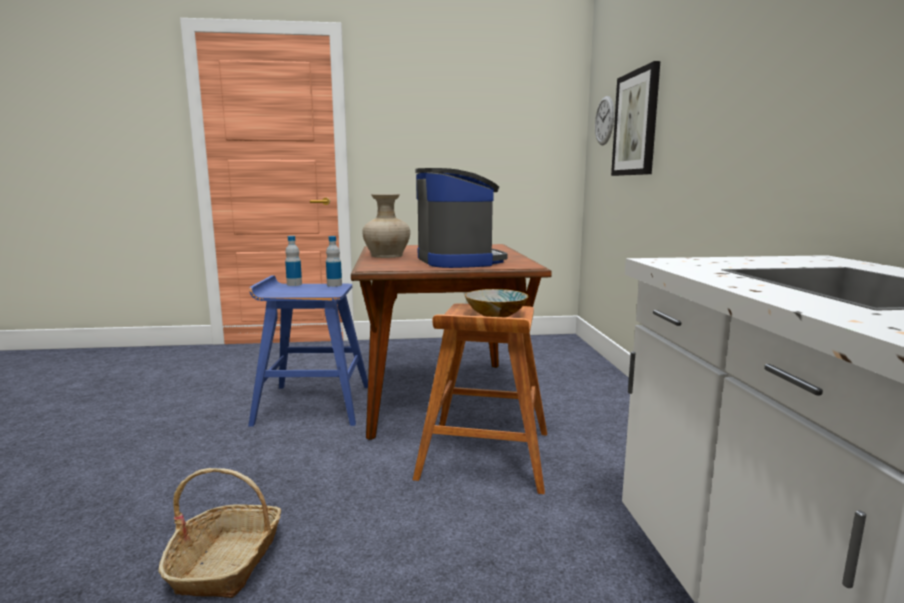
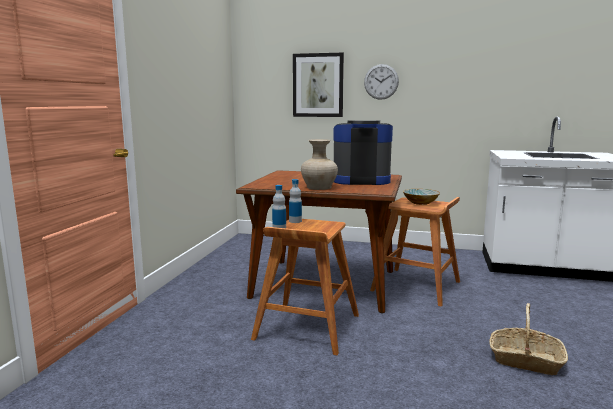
camera: 70 degrees left, 0 degrees up
(312, 404) = (307, 327): blue stool -> brown stool
(604, 120) = (268, 78): wall clock -> wall clock (381, 82)

